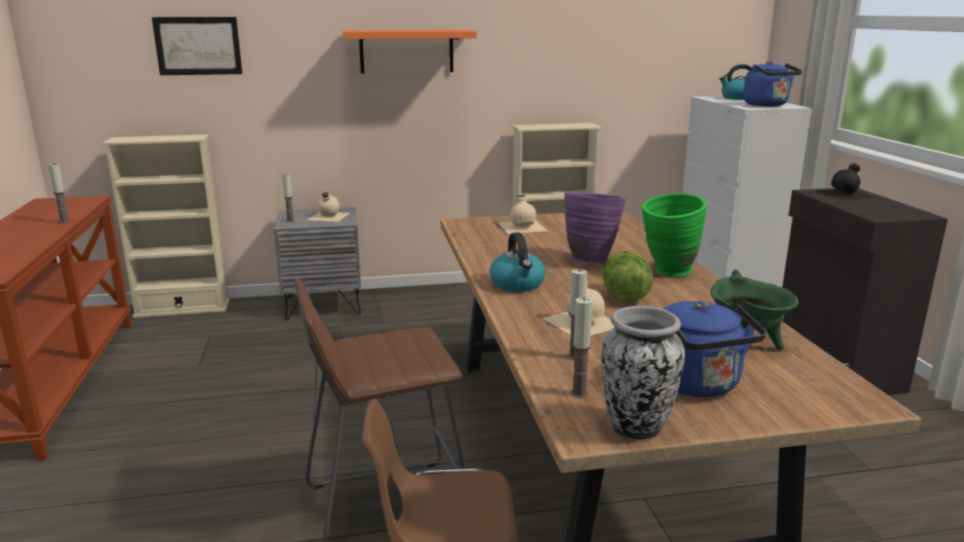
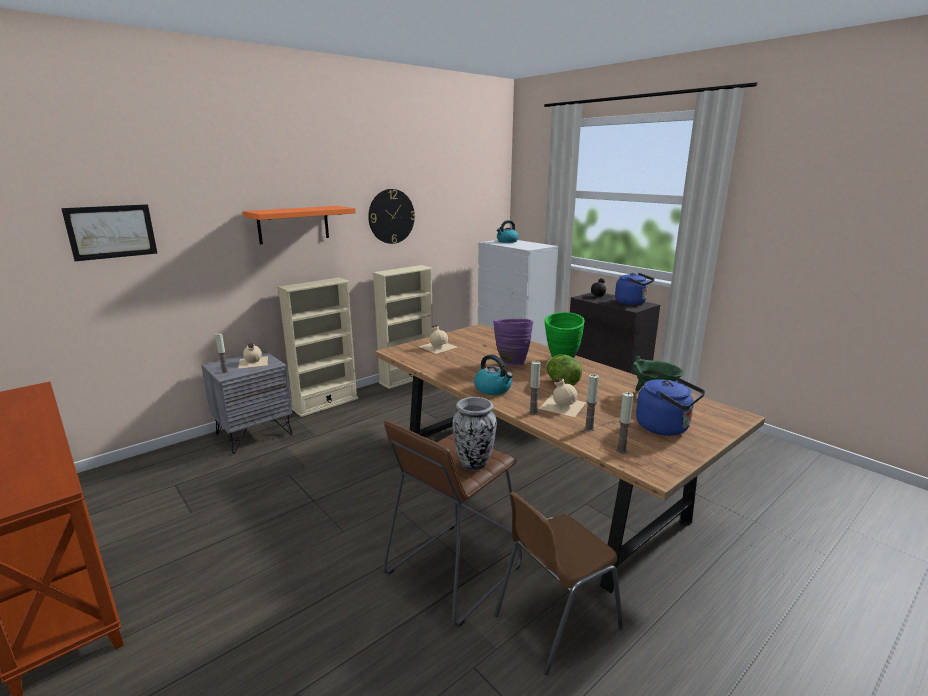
camera: 30 degrees left, 0 degrees up
(65, 221) = (43, 417): candle -> candle (533, 412)
(182, 309) = (121, 469): beige bookcase -> beige bookcase (325, 404)
(550, 49) = (391, 216): none -> wall clock
(637, 429) = (674, 462): vase -> vase (474, 464)
(767, 105) = (533, 246): blue kettle -> blue kettle (632, 302)

